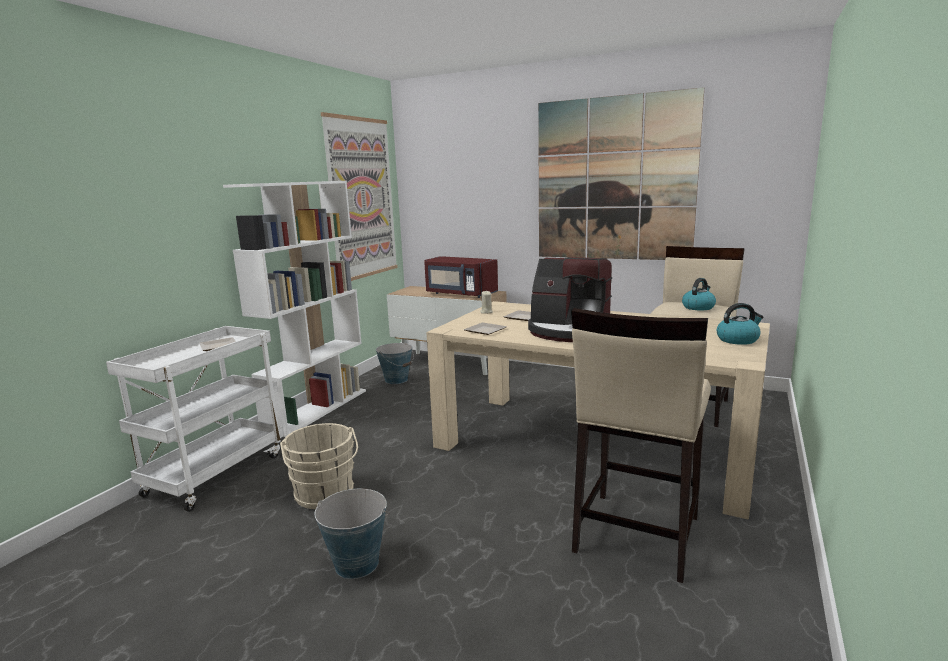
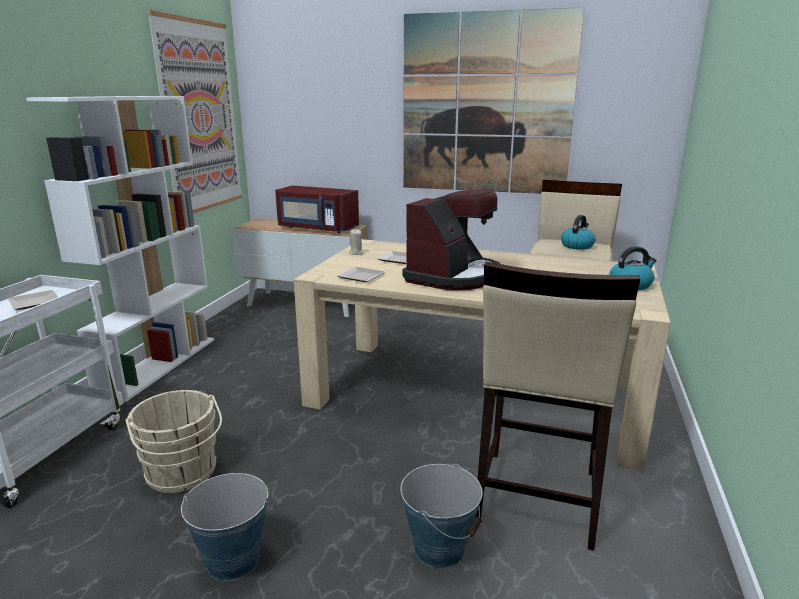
camera: 10 degrees left, 5 degrees up
(396, 380) = (248, 325): bucket -> bucket (439, 548)
(569, 331) = (454, 276): coffee machine -> coffee machine turned 75 degrees counterclockwise

